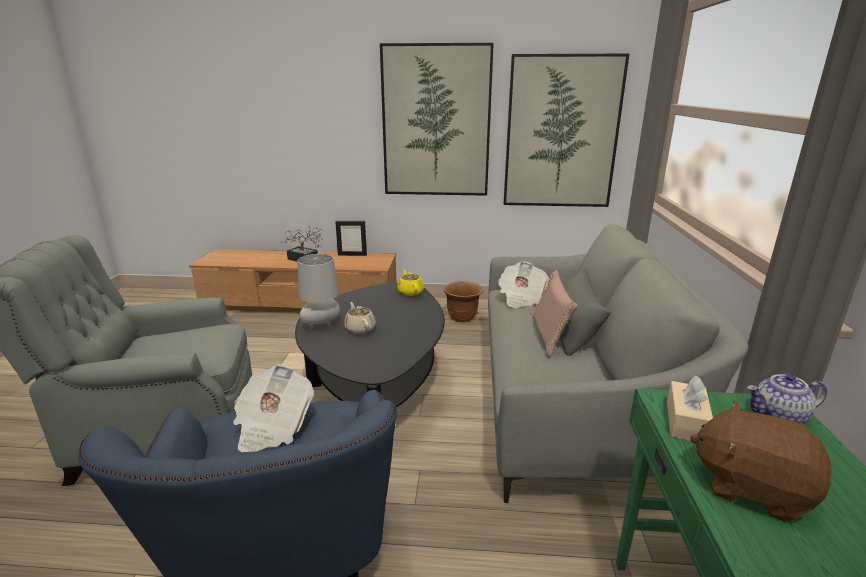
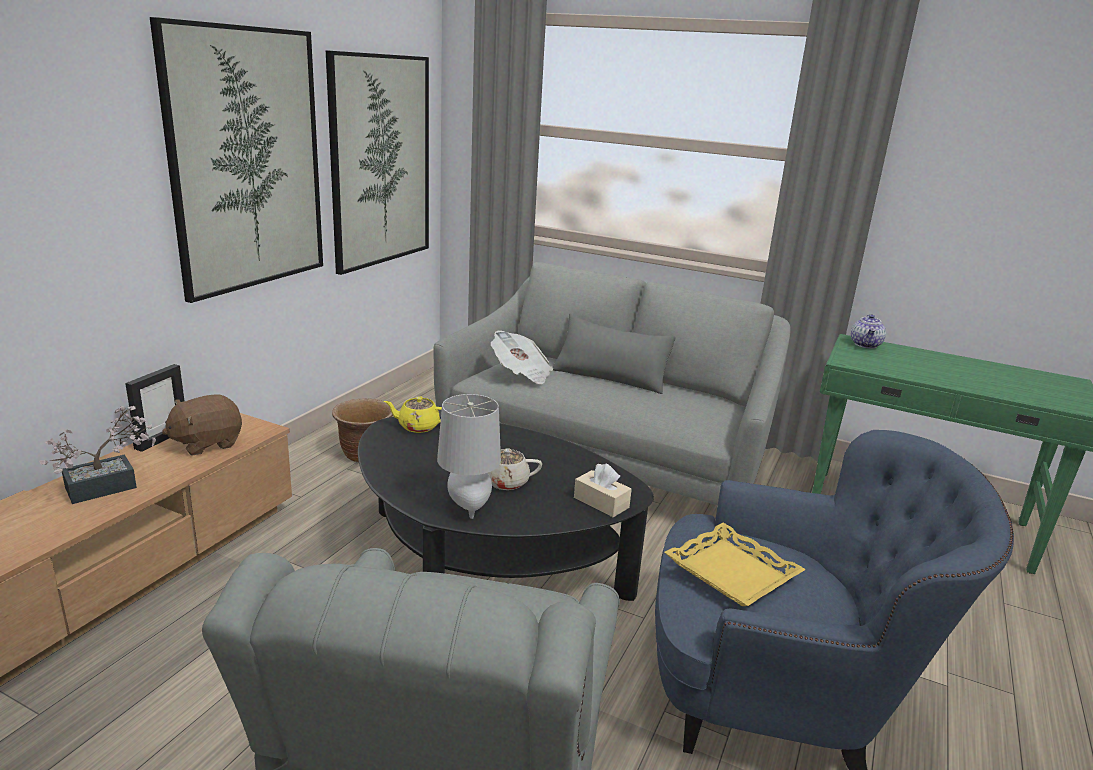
camera: 70 degrees left, 0 degrees up
(273, 426) = (733, 571): newspaper -> yellow tray
(550, 336) = (622, 387): beige pillow -> none
(686, 422) = (871, 365): beige tissue box -> beige tissue box (601, 502)
(751, 487) = (934, 373): brown plush toy -> brown plush toy (207, 443)

